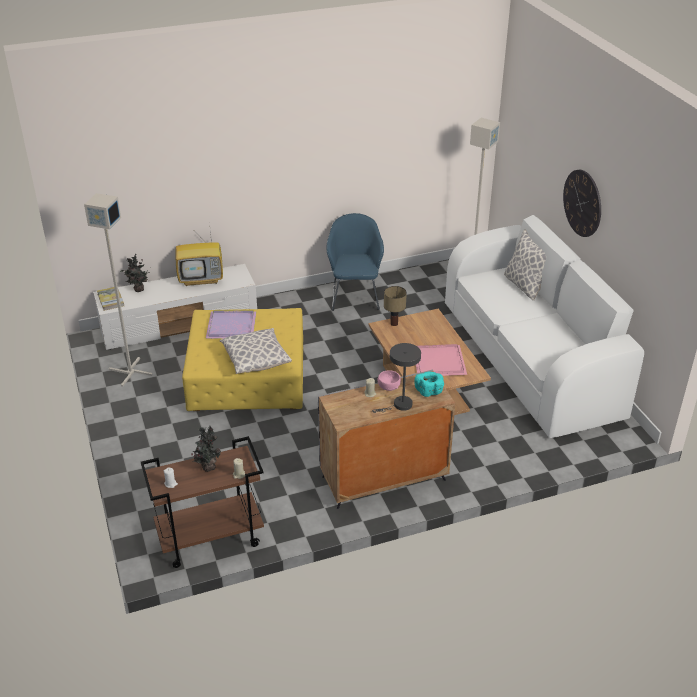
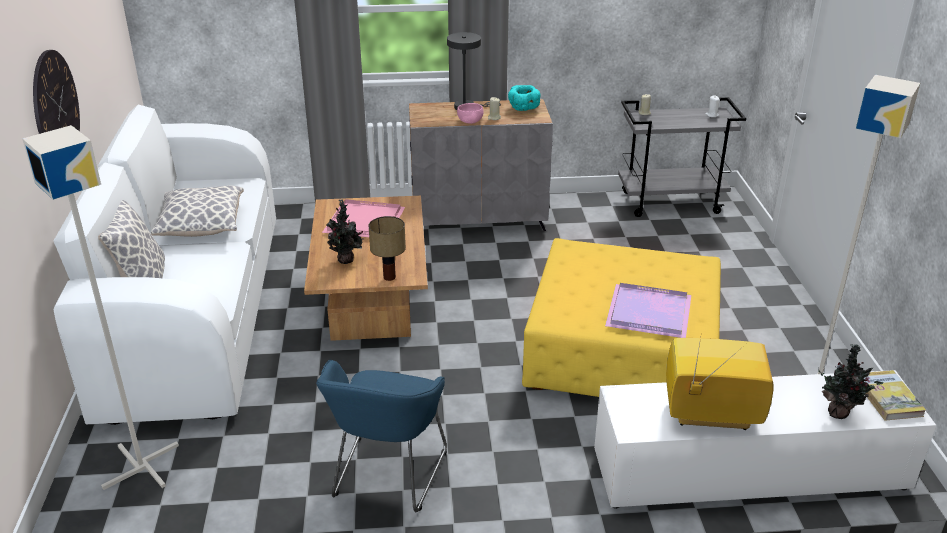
camera: 165 degrees left, 5 degrees down
(207, 466) = (676, 121): potted plant -> potted plant (346, 261)
(209, 539) = (671, 202): brown cart -> grey cart
(256, 360) = (613, 260): pillow -> pillow (202, 226)
(429, 391) = (429, 113): turquoise bowl -> turquoise bowl (523, 108)

